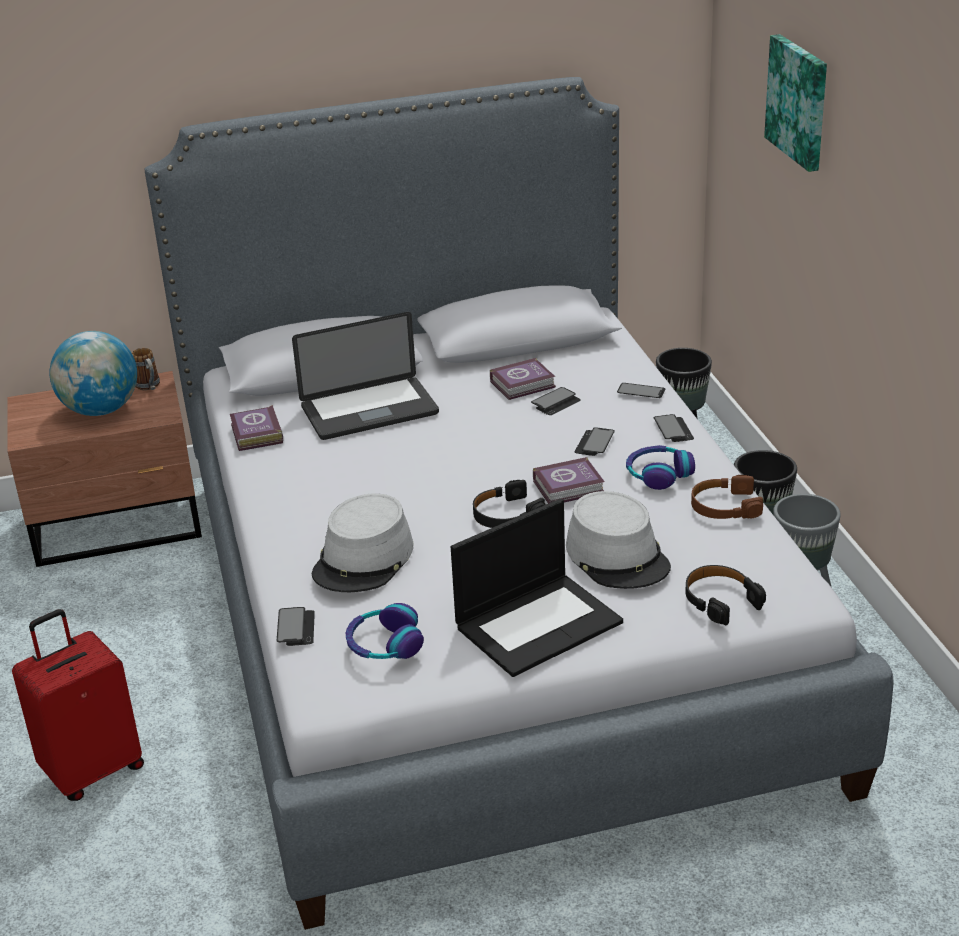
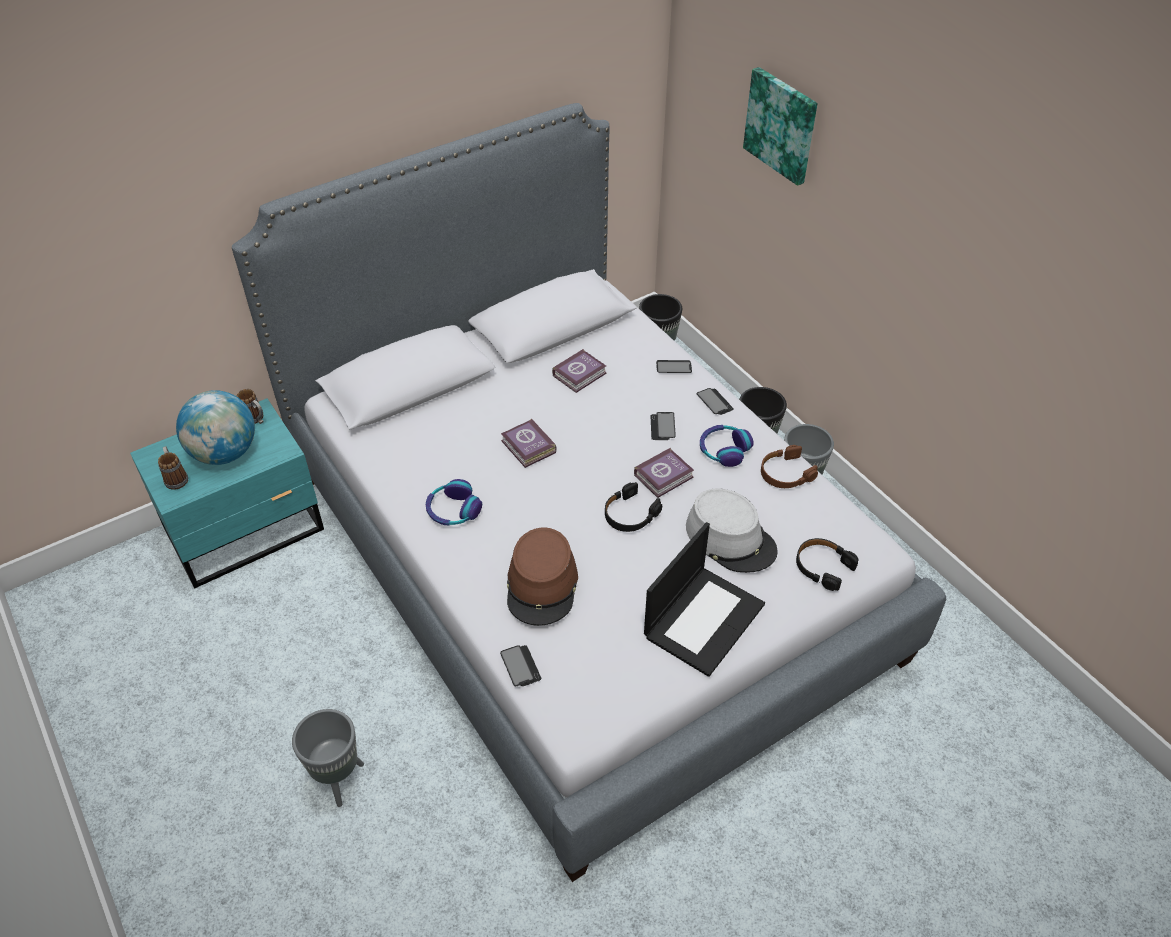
camera: 20 degrees left, 15 degrees up
(39, 423) = (175, 478): none -> mug
(92, 770) = (339, 780): red suitcase -> grey planter
(119, 525) = (247, 531): brown nightstand -> turquoise nightstand
(256, 434) = (387, 466): book -> book (528, 448)
(364, 559) = (542, 585): grey hat -> brown hat
(369, 410) = (470, 424): laptop -> none
(384, 644) = (599, 668): headphones -> headphones (453, 510)
(556, 403) = (614, 389): phone -> none

